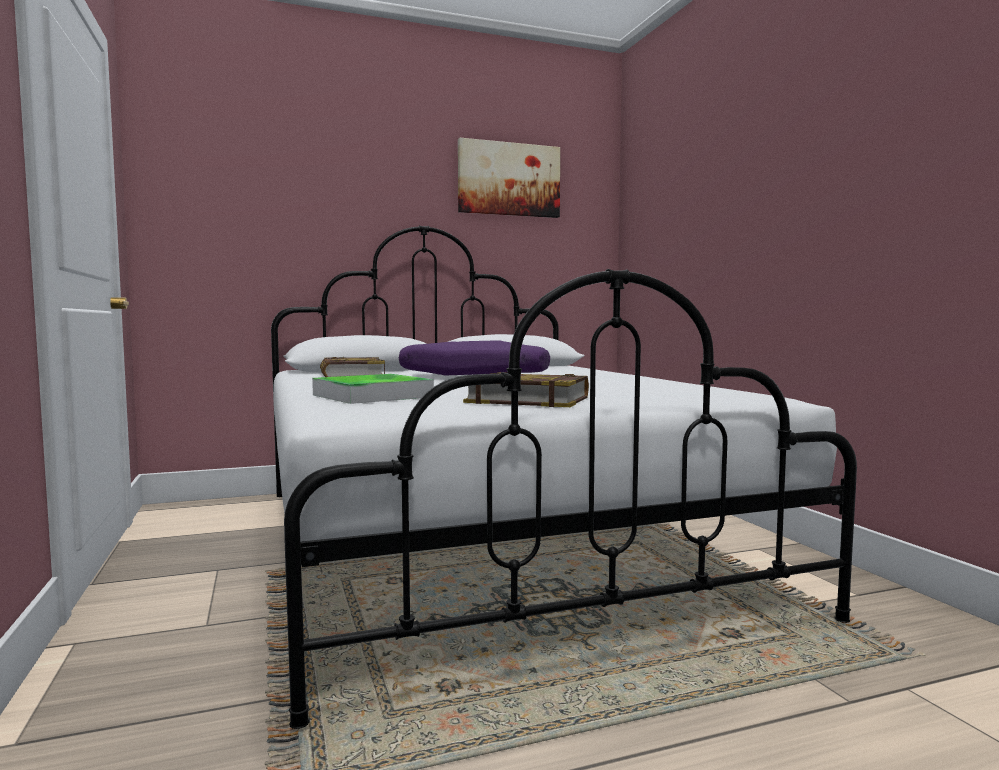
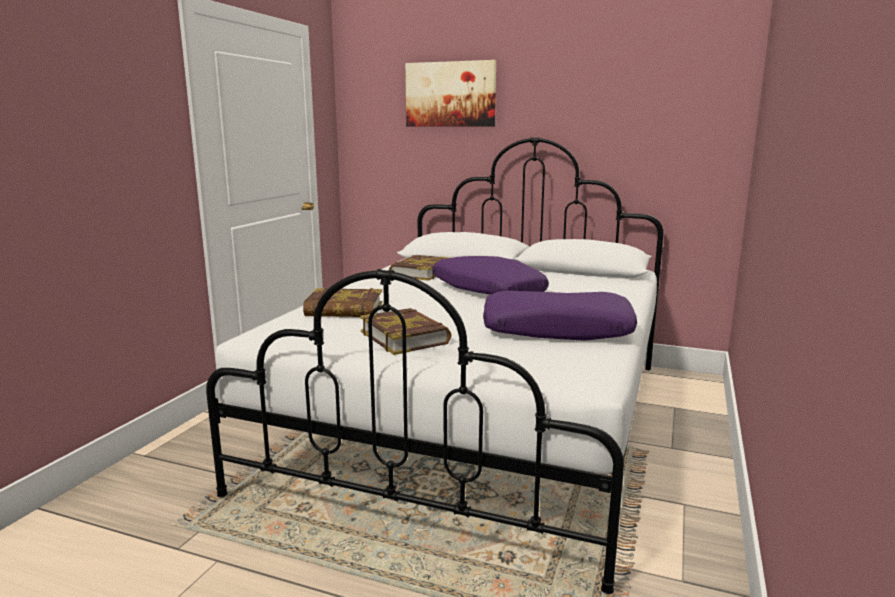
camera: 40 degrees right, 10 degrees up
(372, 396) = (344, 310): tray -> book
(509, 179) = (625, 86): picture -> picture (450, 94)
(634, 385) = (557, 329): none -> purple pillow

